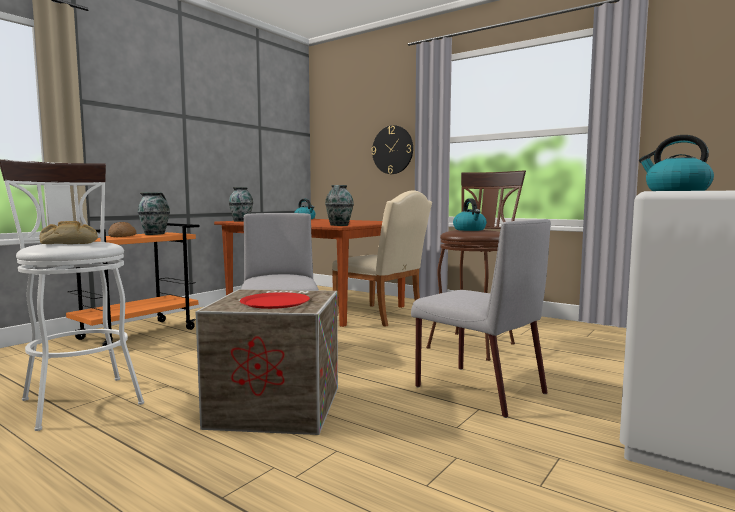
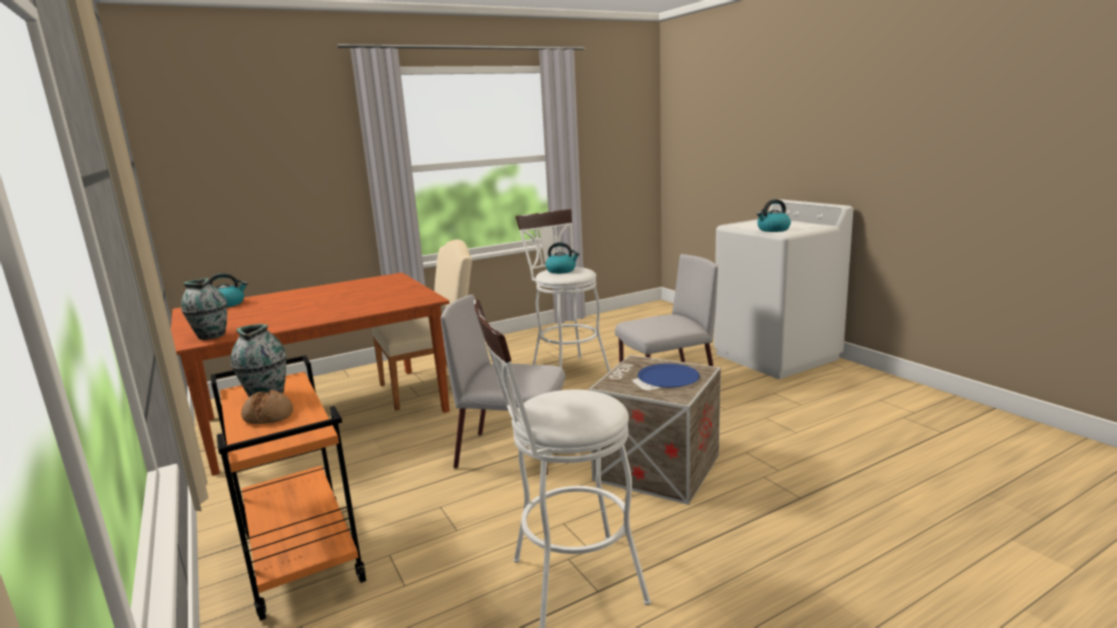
camera: 65 degrees left, 10 degrees up
(68, 243) = (575, 406): bread -> none
(275, 302) = (668, 377): red plate -> blue plate
(339, 225) = (422, 299): vase -> none
(392, 150) = (320, 183): wall clock -> none
(474, 344) = (566, 369): brown stool -> white stool

